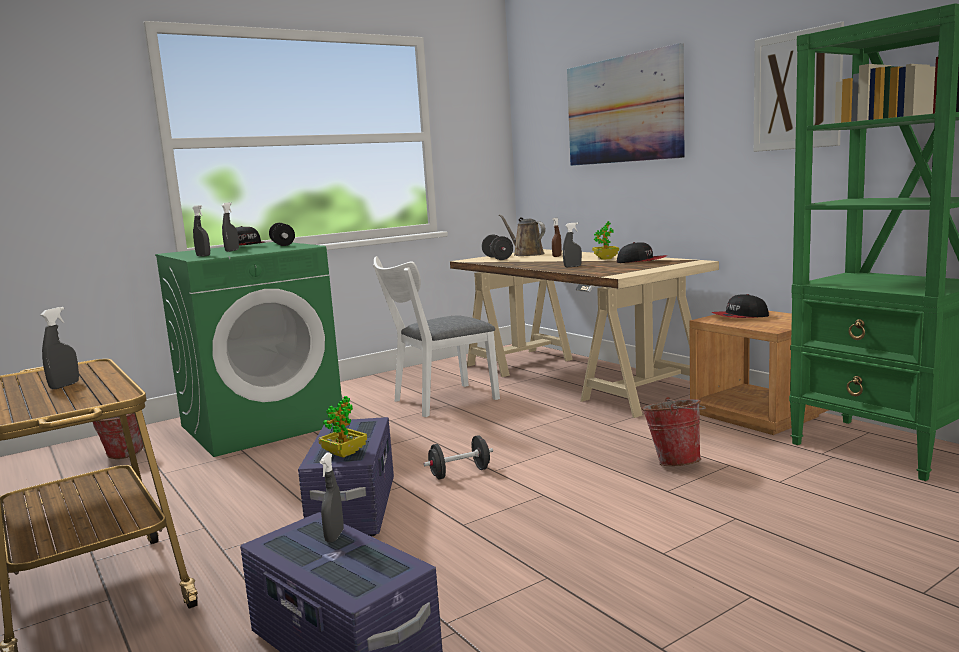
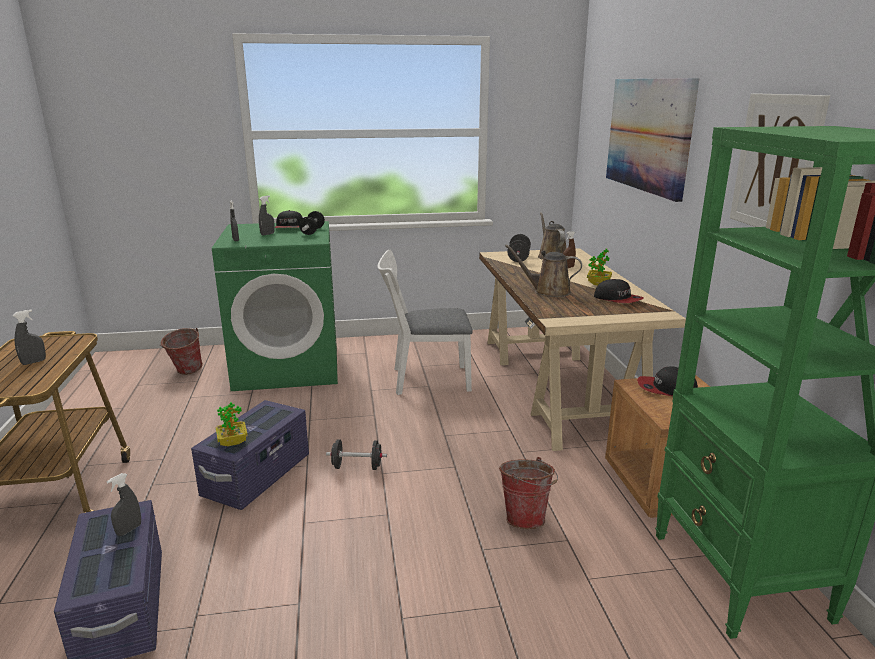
camera: 25 degrees right, 10 degrees up
(572, 266) = (548, 291): grey spray bottle -> brown watering can

